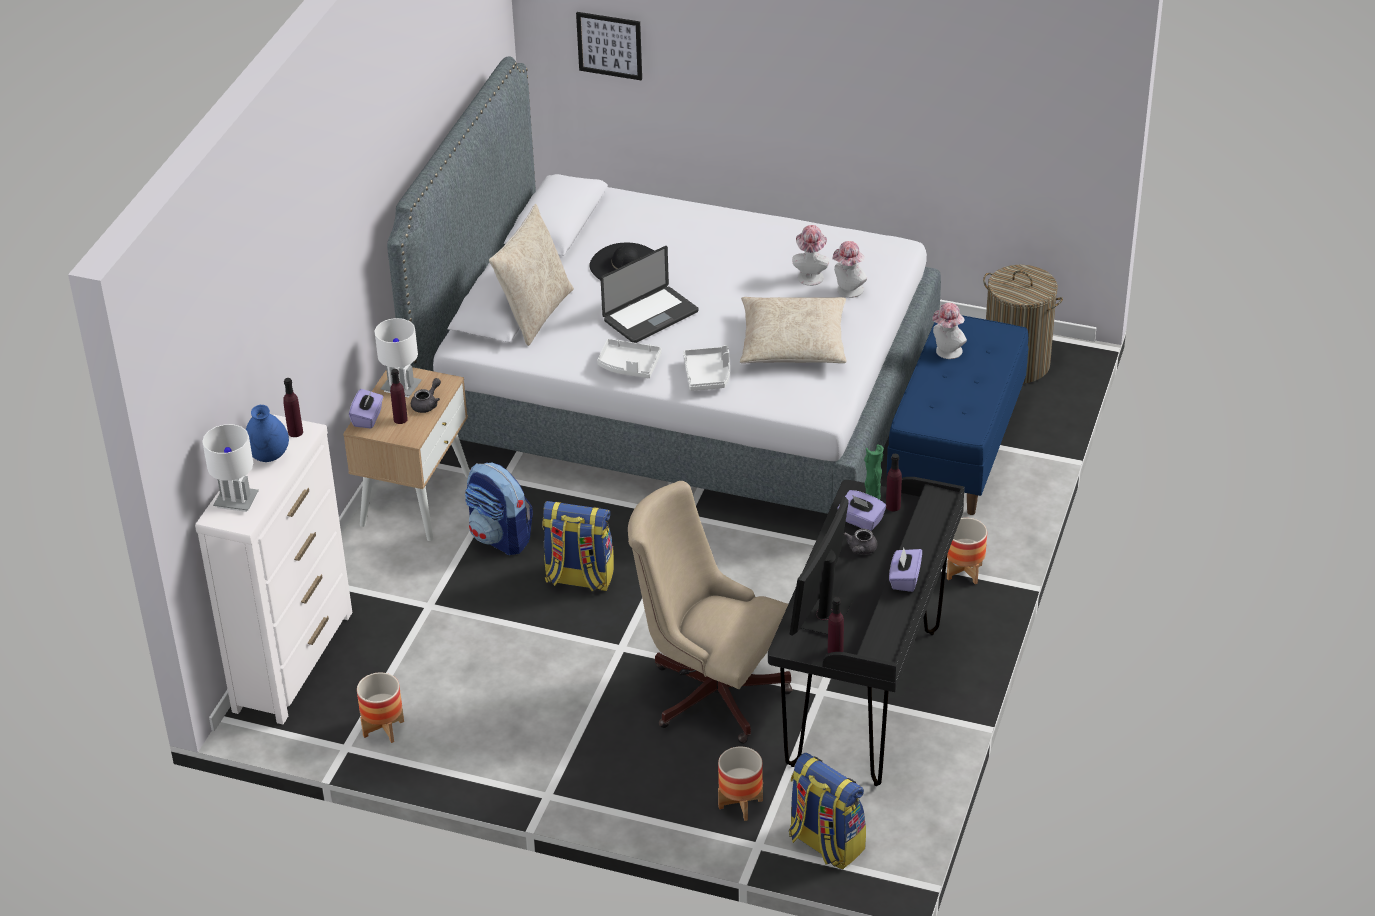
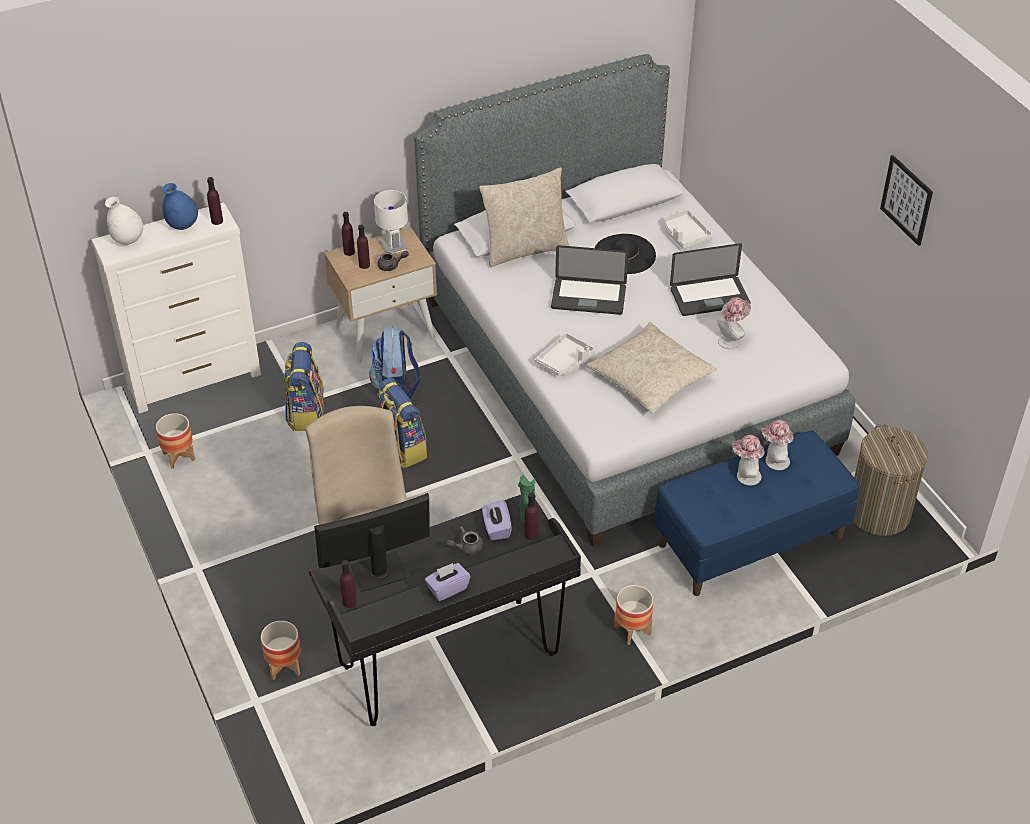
camera: 45 degrees right, 5 degrees up
(236, 501) = (128, 240): white table lamp -> white vase
(368, 418) = (349, 252): purple tissue box -> purple bottle
(609, 45) = (734, 85): picture -> picture (906, 200)
(629, 366) = (528, 321): white tray -> white tray (685, 235)
(746, 255) = (709, 297): none -> laptop
(825, 843) = (292, 735): backpack -> backpack (305, 413)
(848, 291) = (739, 367): hat -> hat (745, 476)

